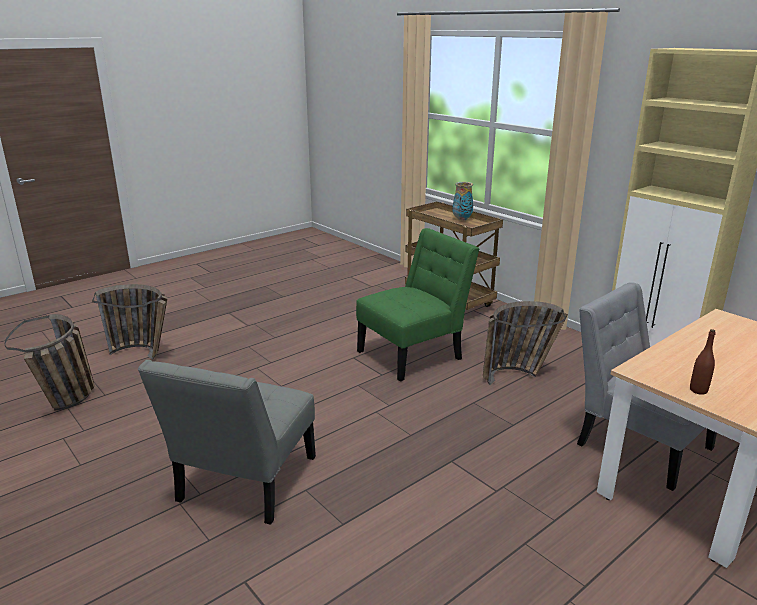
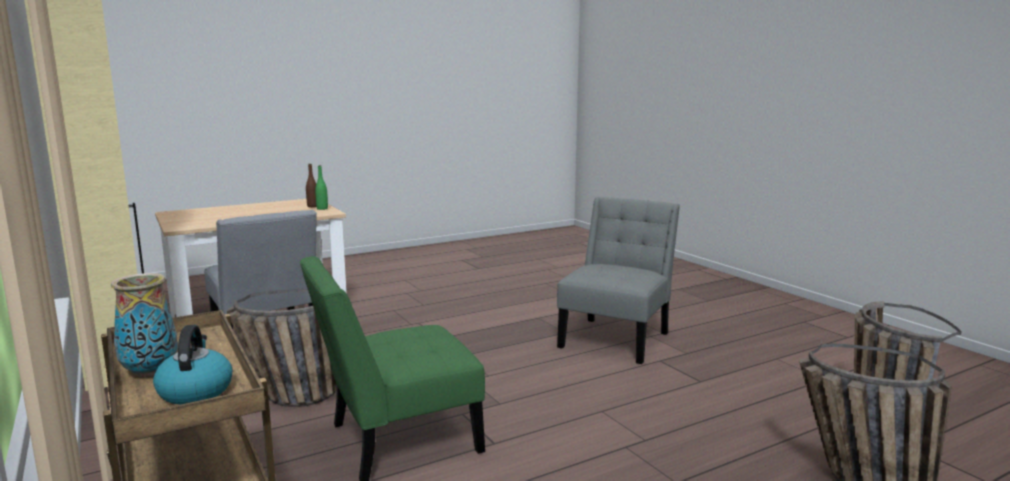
camera: 170 degrees left, 10 degrees down
(435, 216) = (195, 391): none -> kettle
(668, 382) = (322, 208): none -> green bottle

